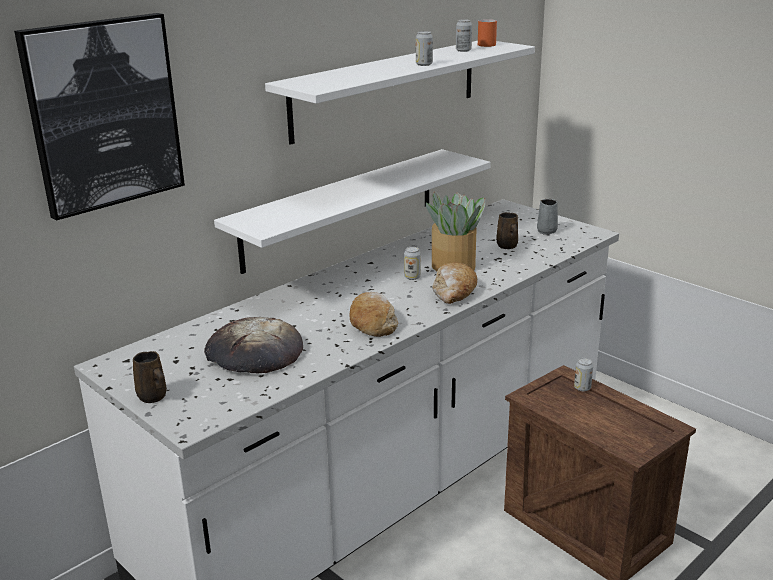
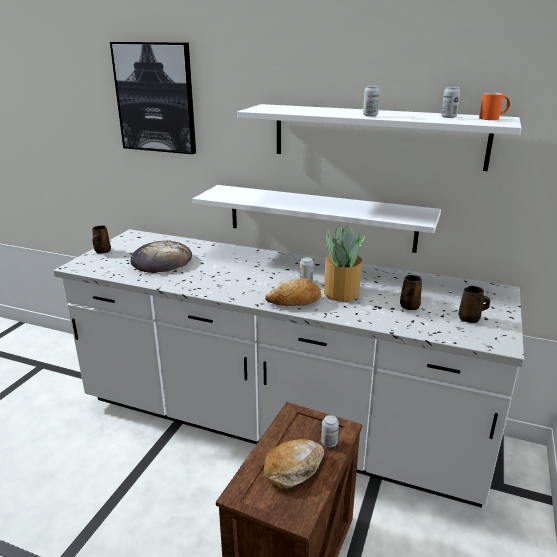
camera: 65 degrees right, 0 degrees up
(372, 323) = (221, 284): bread -> bread (294, 468)
(547, 231) = (470, 319): grey mug -> brown mug

